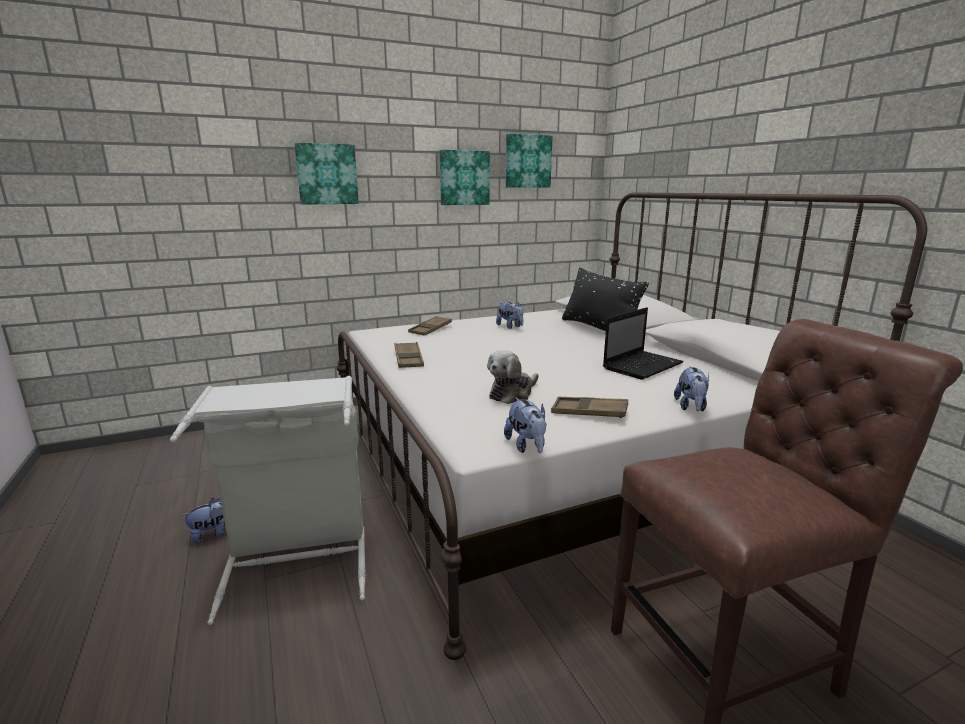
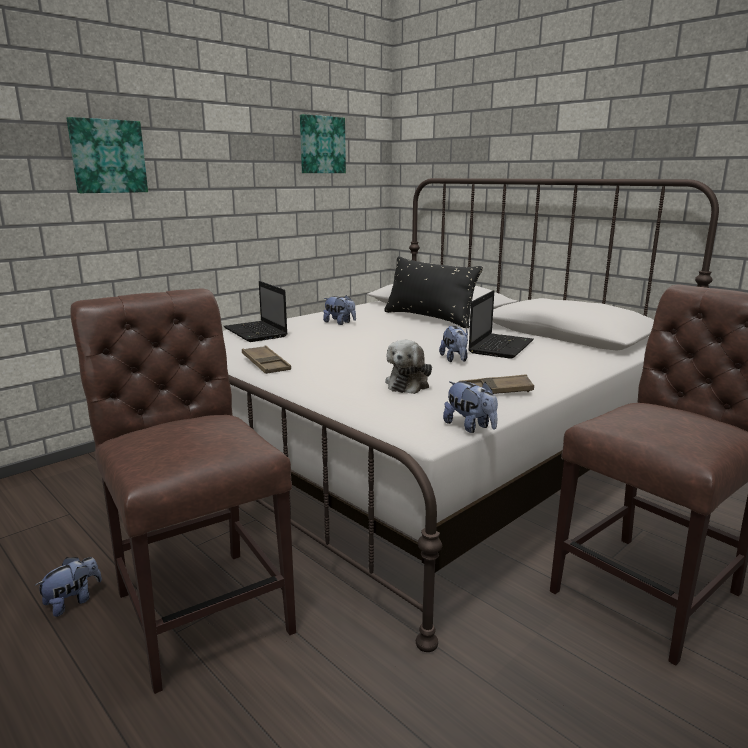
camera: 20 degrees left, 0 degrees up
(297, 560) = (201, 605): grey laundry basket -> brown chair
(430, 329) = (256, 333): brown tray -> laptop
(464, 178) = (259, 162): picture -> none
(691, 407) = (573, 376): plush toy -> plush toy (455, 359)

